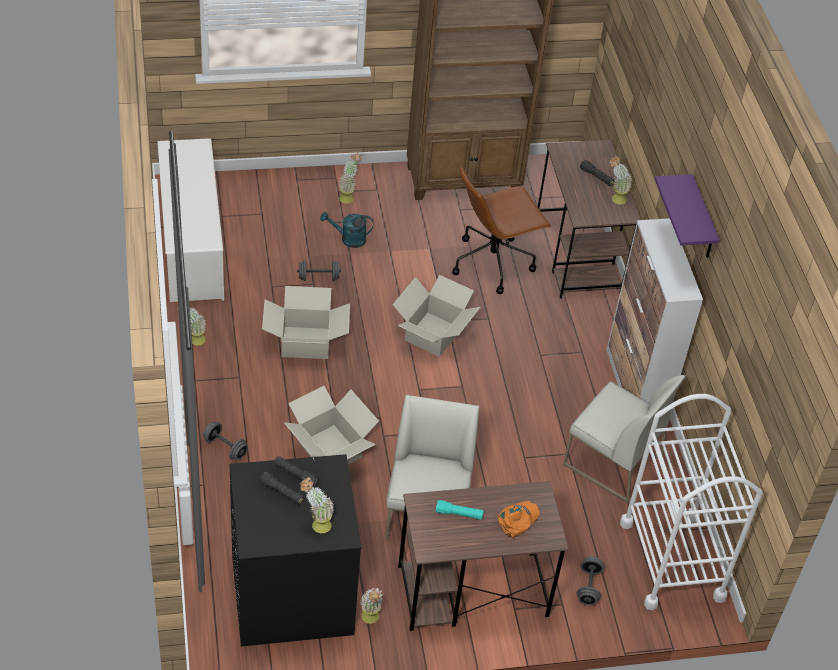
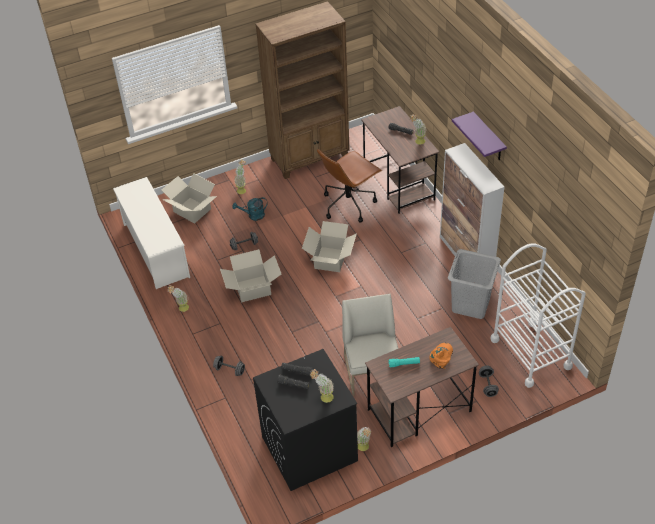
camera: 10 degrees left, 0 degrees up
(330, 449) = (296, 350): cardboard box -> cardboard box (192, 210)
(612, 462) = (471, 305): white chair -> grey laundry basket

